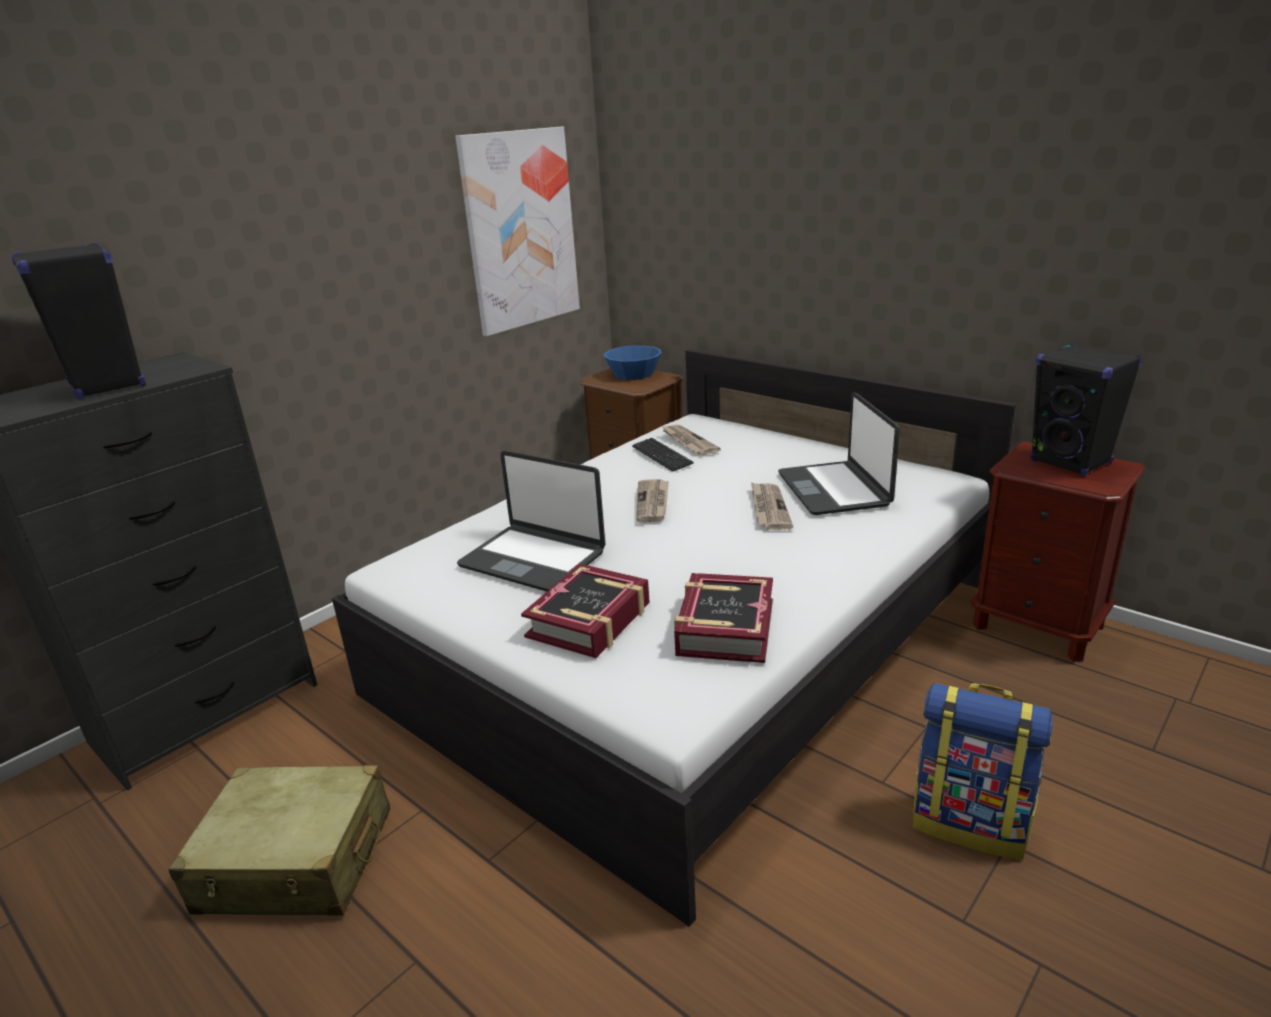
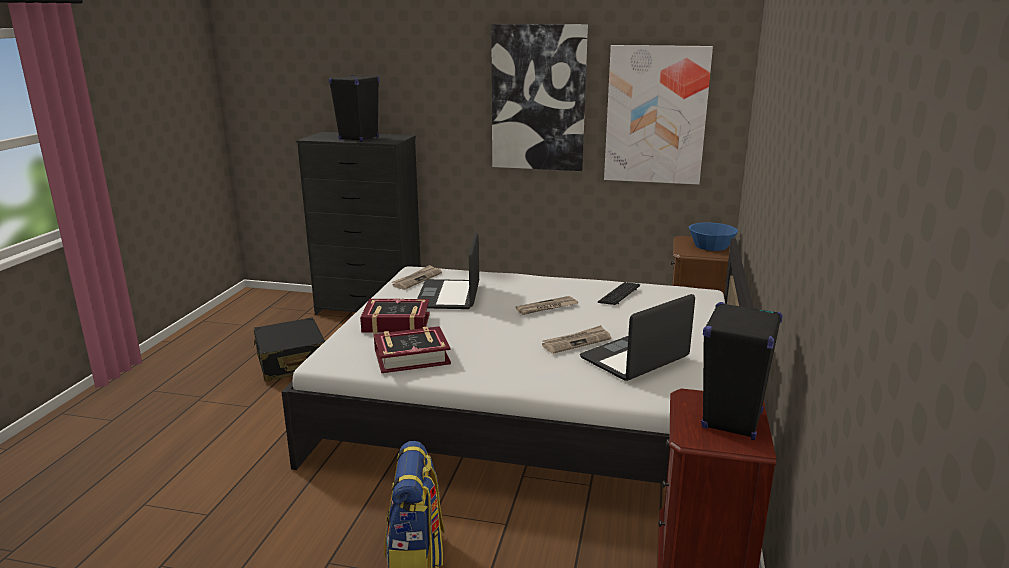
camera: 60 degrees right, 5 degrees down
(296, 861) = (291, 362): beige suitcase -> black suitcase
(376, 235) = (538, 98): none -> picture
(688, 442) = (654, 297): newspaper -> newspaper (417, 279)

